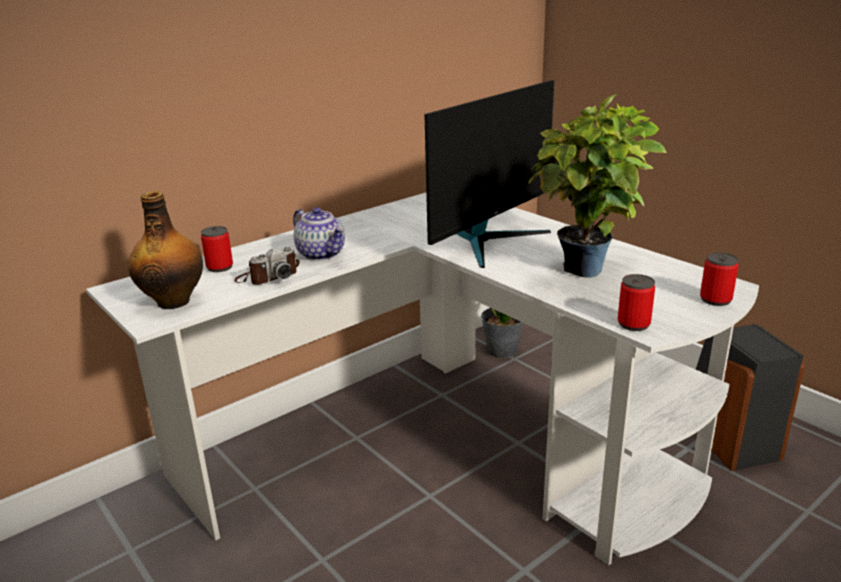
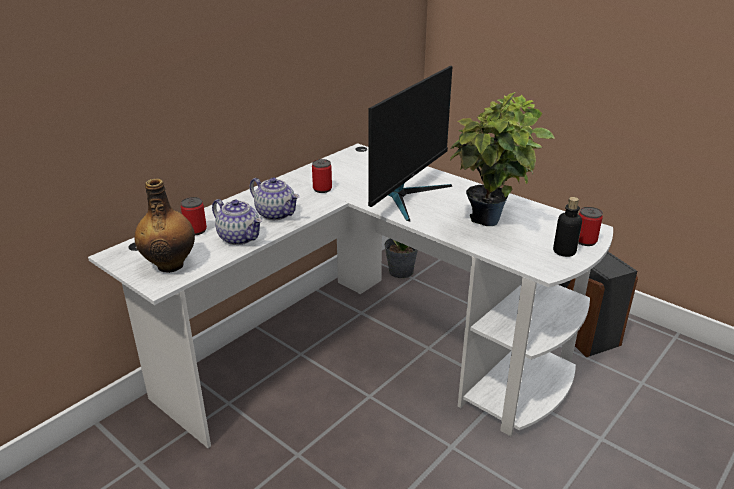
camera: 10 degrees left, 5 degrees up
(268, 277) = (240, 238): camera -> teapot
(633, 324) = (532, 265): can -> can (322, 189)
(682, 310) = (564, 251): none -> bottle

